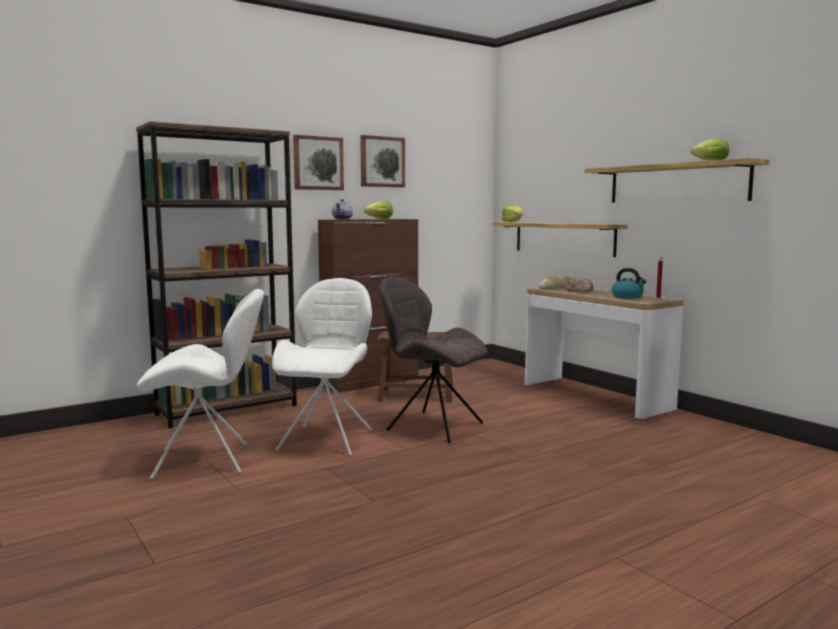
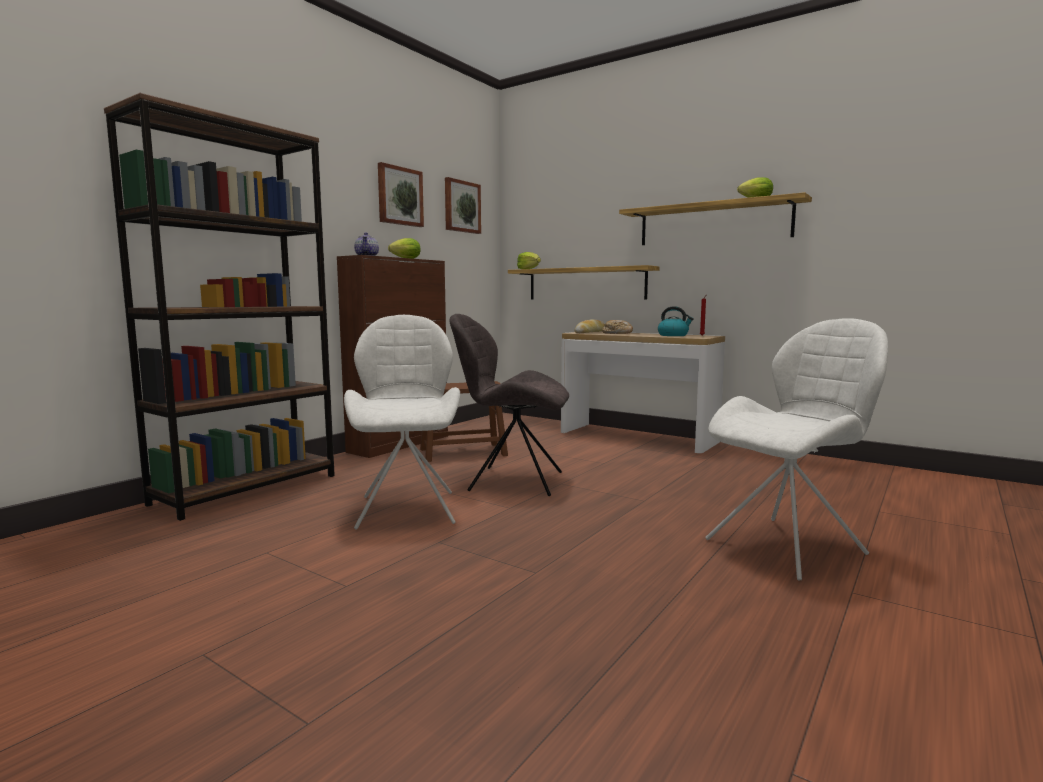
camera: 20 degrees left, 0 degrees up
(206, 460) = (268, 555): white chair -> white chair (788, 546)
(318, 163) = (334, 189): picture -> picture (461, 206)

